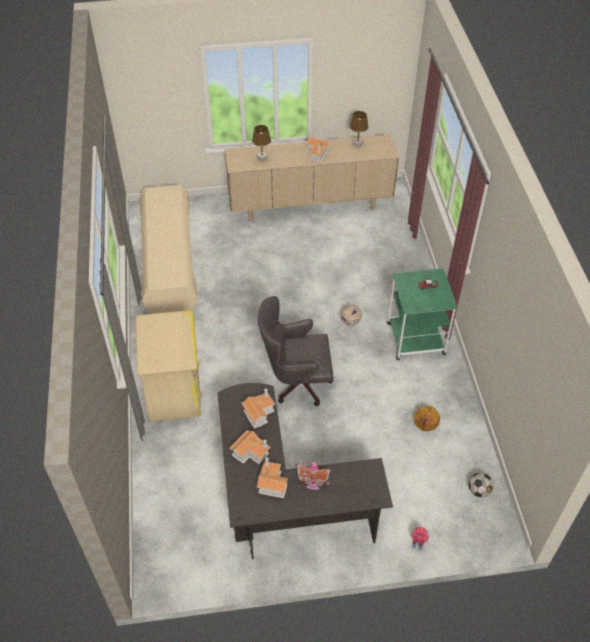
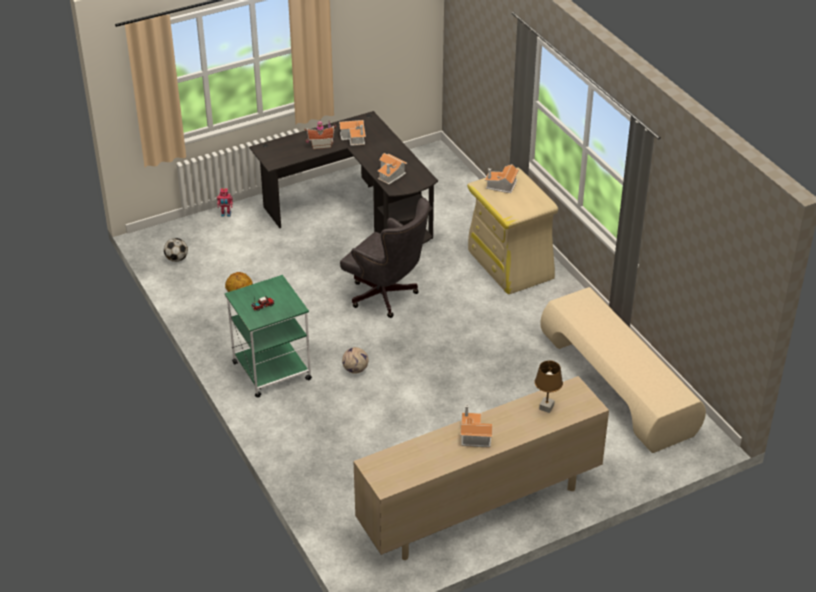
camera: 160 degrees right, 10 degrees down
(251, 451) = (382, 151): toy house -> toy house (501, 185)
(297, 384) = (386, 297): grey office chair -> grey office chair turned 60 degrees clockwise
(357, 144) = (423, 466): brown table lamp -> none

